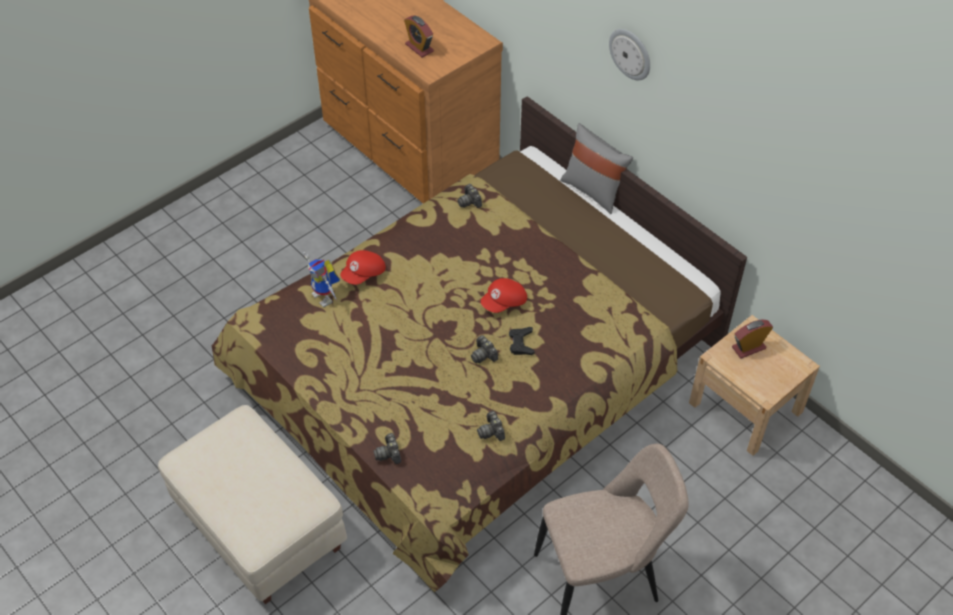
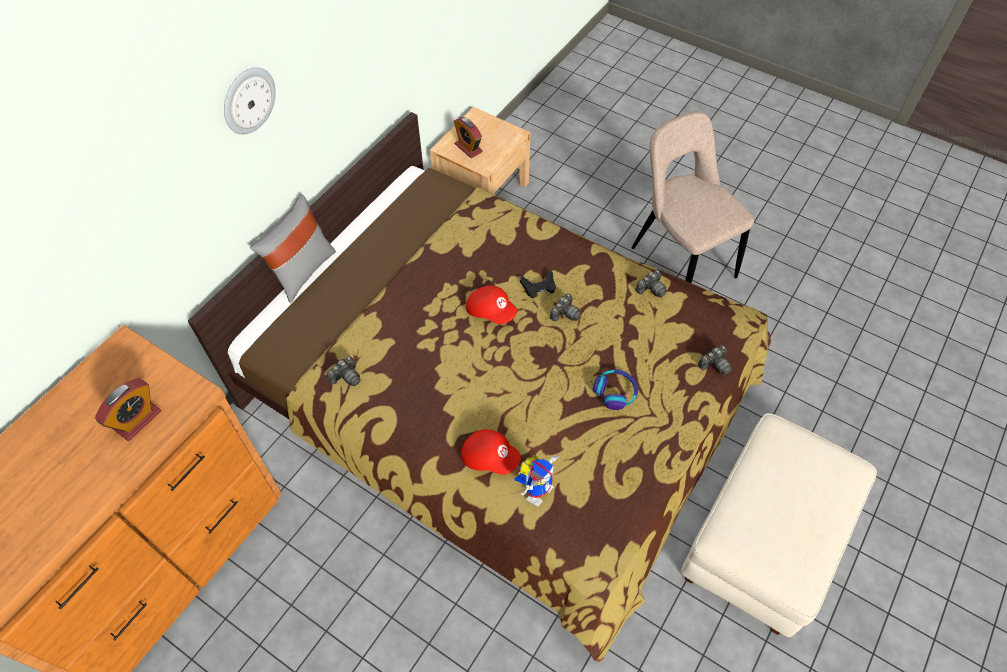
camera: 105 degrees left, 5 degrees up
(389, 369) = (615, 392): none -> headphones

